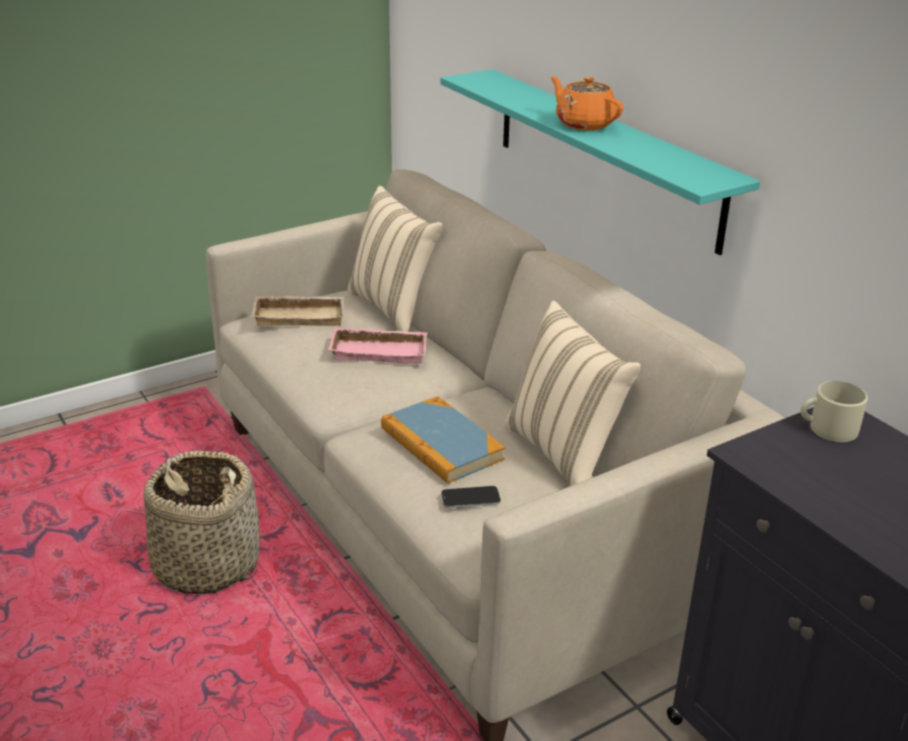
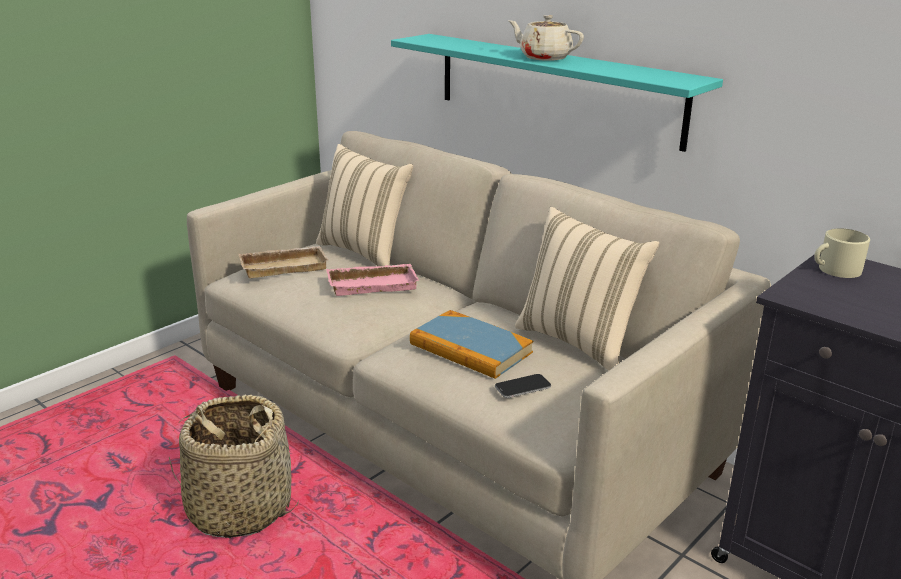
camera: 15 degrees left, 5 degrees down
(584, 124) = (544, 57): orange teapot -> beige teapot

